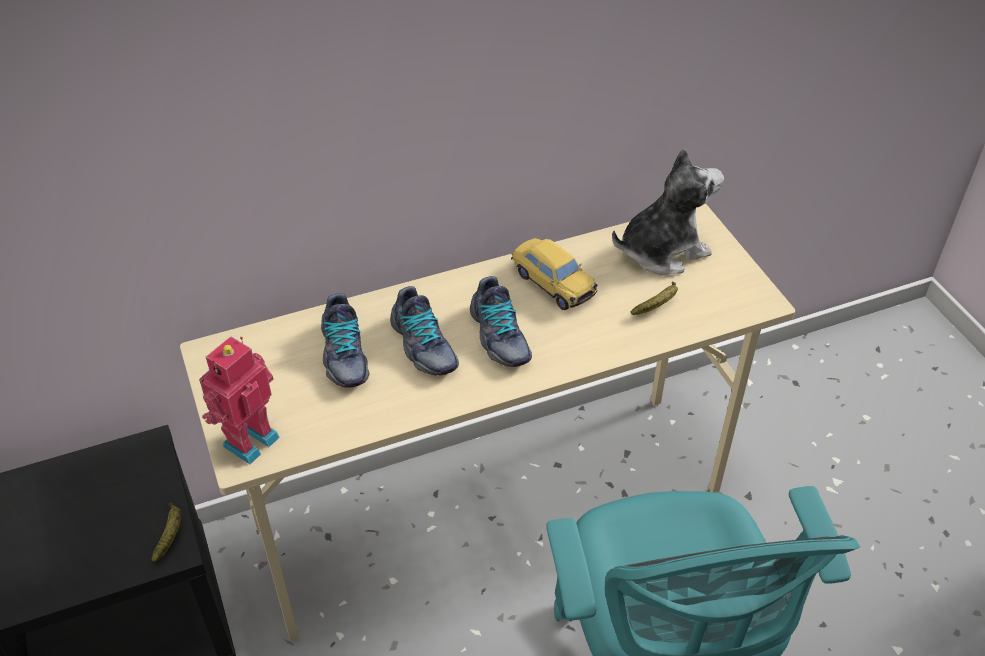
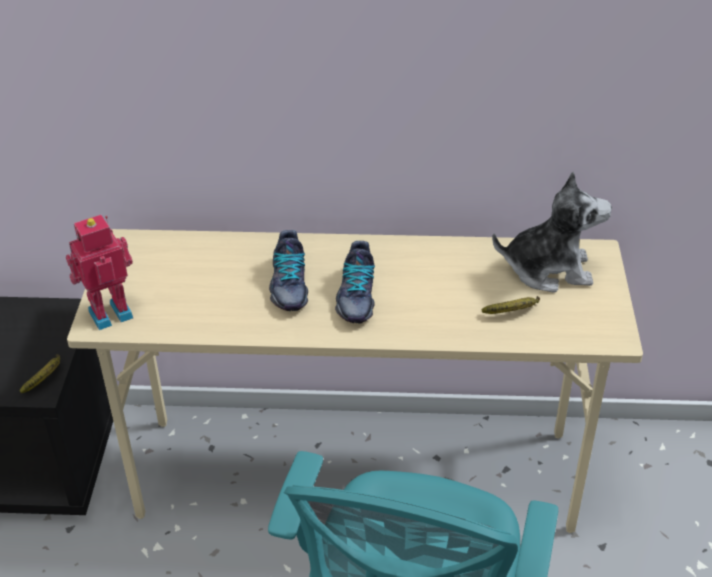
camera: 25 degrees right, 5 degrees down
(343, 355) = (222, 273): shoe -> none
(552, 283) = (430, 268): toy car -> none

